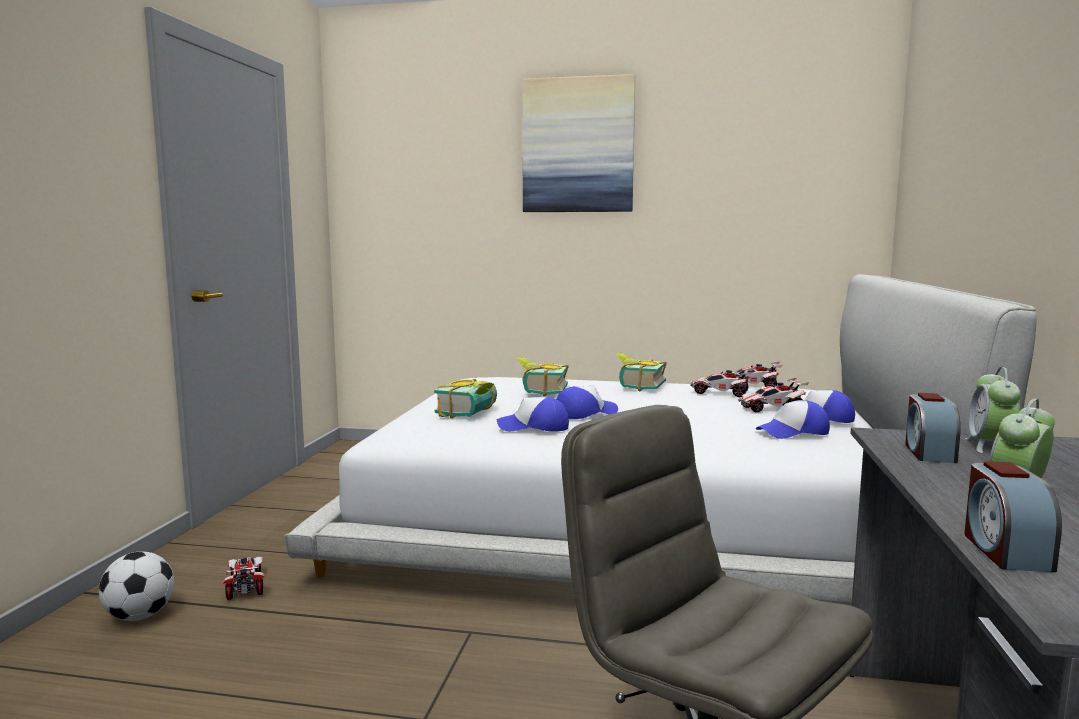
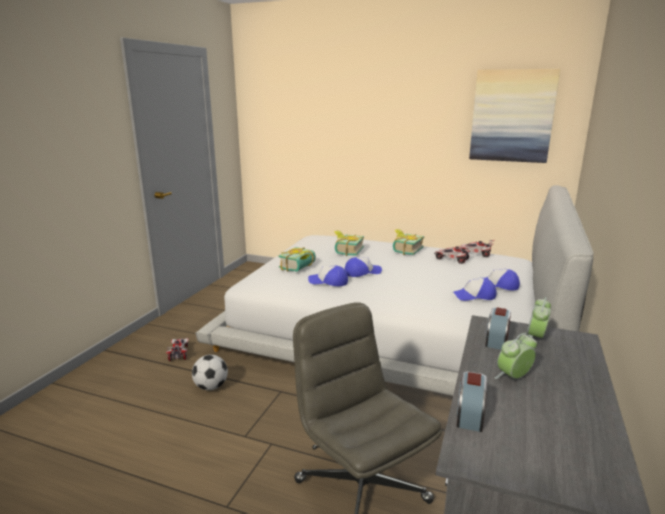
camera: 10 degrees right, 10 degrees up
(140, 616) = (128, 366): football -> football (211, 387)
(578, 145) = (383, 95): picture -> picture (512, 116)
(772, 409) = (474, 275): toy car -> none

